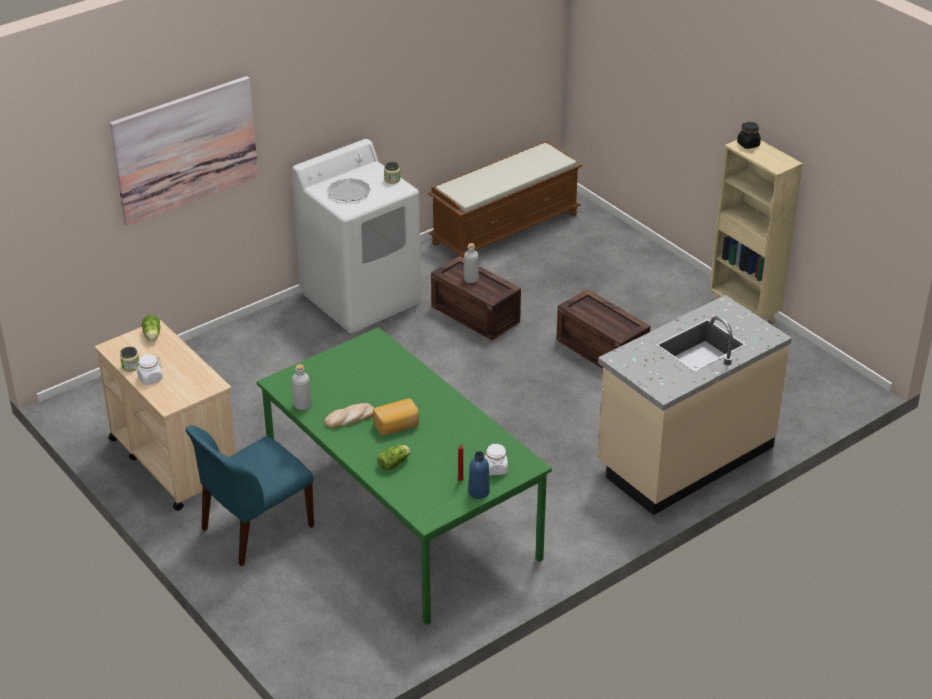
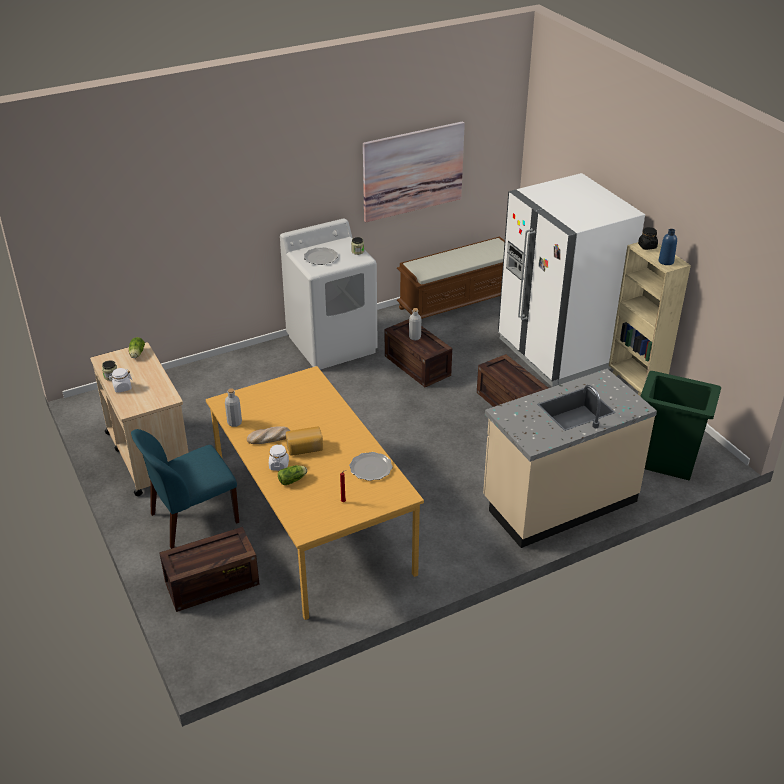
camera: 10 degrees right, 0 degrees up
(185, 149) = (187, 210): picture -> picture (413, 171)
(303, 600) = (211, 584): none -> crate
(400, 514) = (311, 521): green dining table -> orange dining table
(479, 492) = (355, 513): blue bottle -> blue bottle (666, 261)
(480, 439) = (370, 468): none -> plate
(495, 469) = (375, 495): white jar -> white jar (279, 465)
(642, 280) = (557, 352): none -> white fridge
(797, 398) = (666, 462): none -> green trash can

